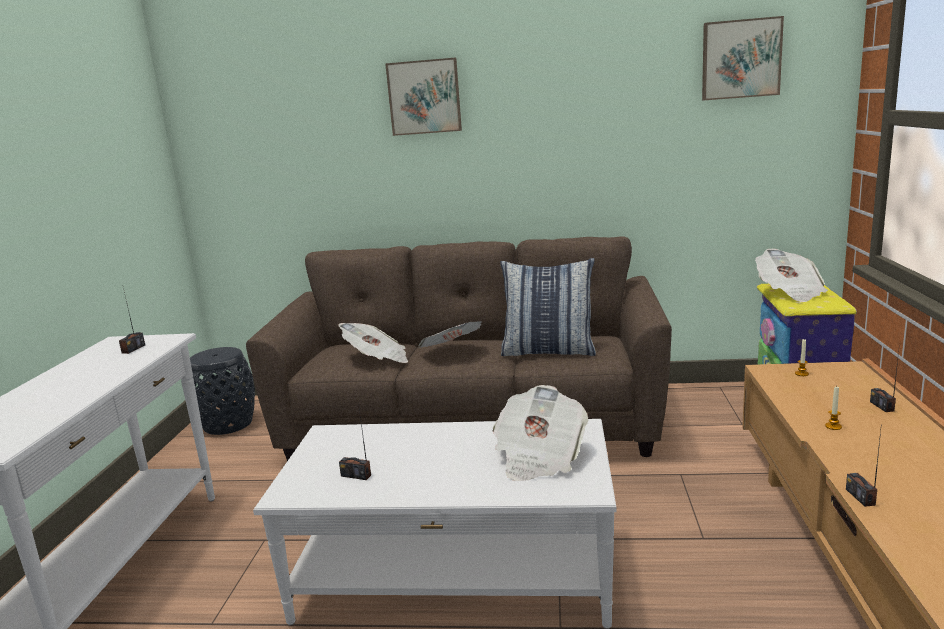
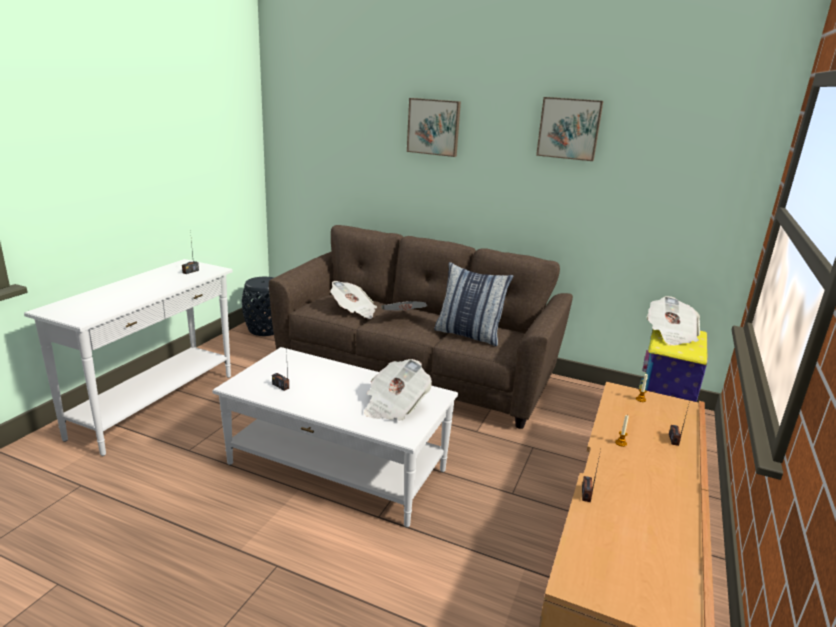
camera: 15 degrees right, 5 degrees up
(740, 59) = (680, 139): picture -> picture (569, 128)

